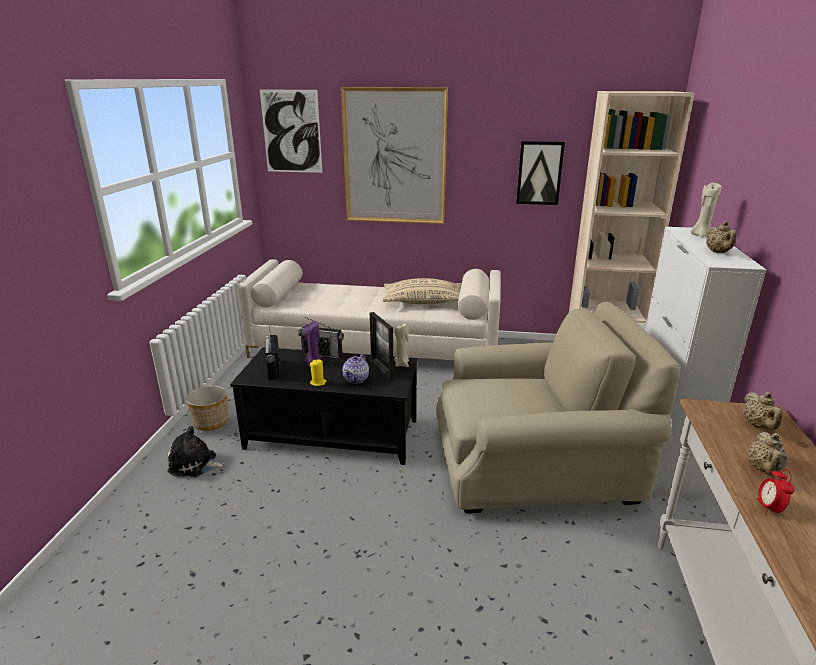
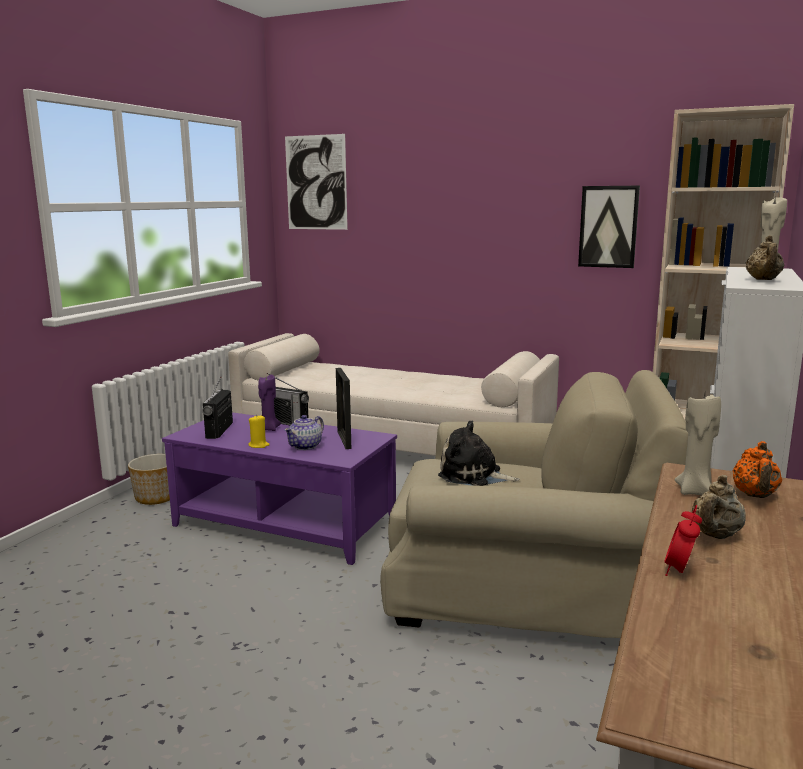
camera: 15 degrees right, 10 degrees down
(195, 464) = (112, 534): plush toy -> plush toy (473, 475)
(333, 433) = (285, 523): black coffee table -> purple coffee table
(394, 157) = (429, 210): picture -> none
(402, 364) = (372, 438): beige candle -> beige candle (695, 491)
(423, 302) = (449, 387): beige pillow -> none
(758, 426) = (755, 496): beige teapot -> orange teapot

